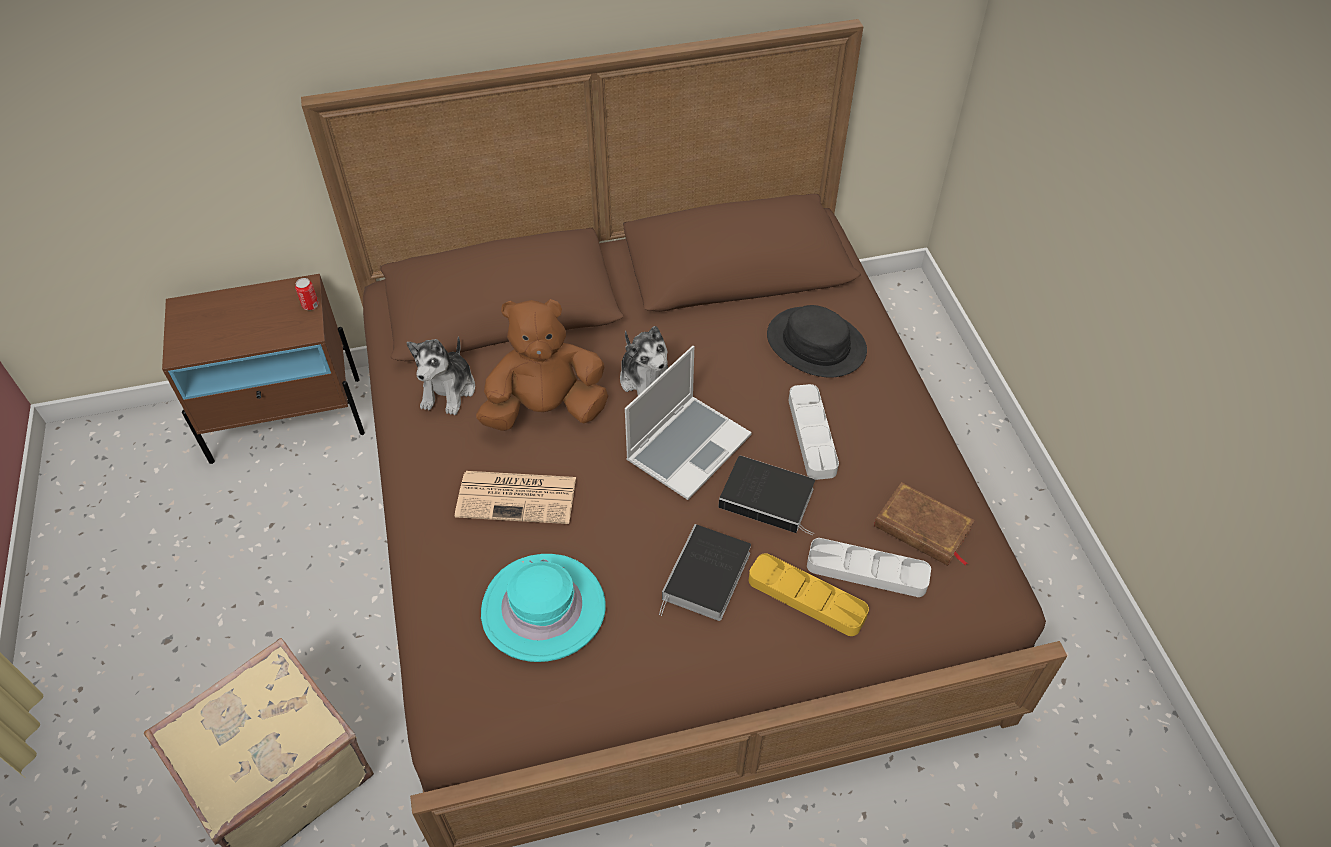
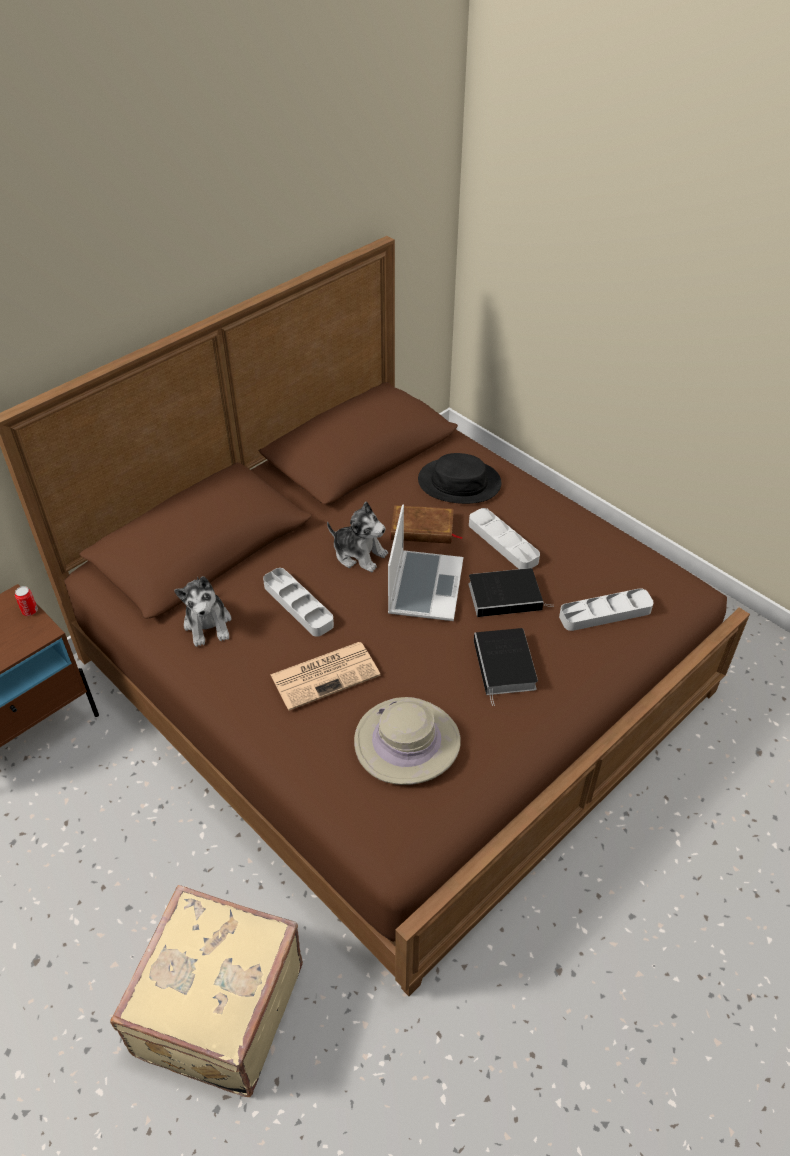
camera: 30 degrees left, 5 degrees down
(543, 609) = (407, 742): turquoise hat -> beige hat
(545, 409) = (298, 605): brown plush toy -> grey tray
(806, 598) = (580, 648): yellow tray -> none
(922, 528) = (618, 571): brown book -> brown book (422, 529)

